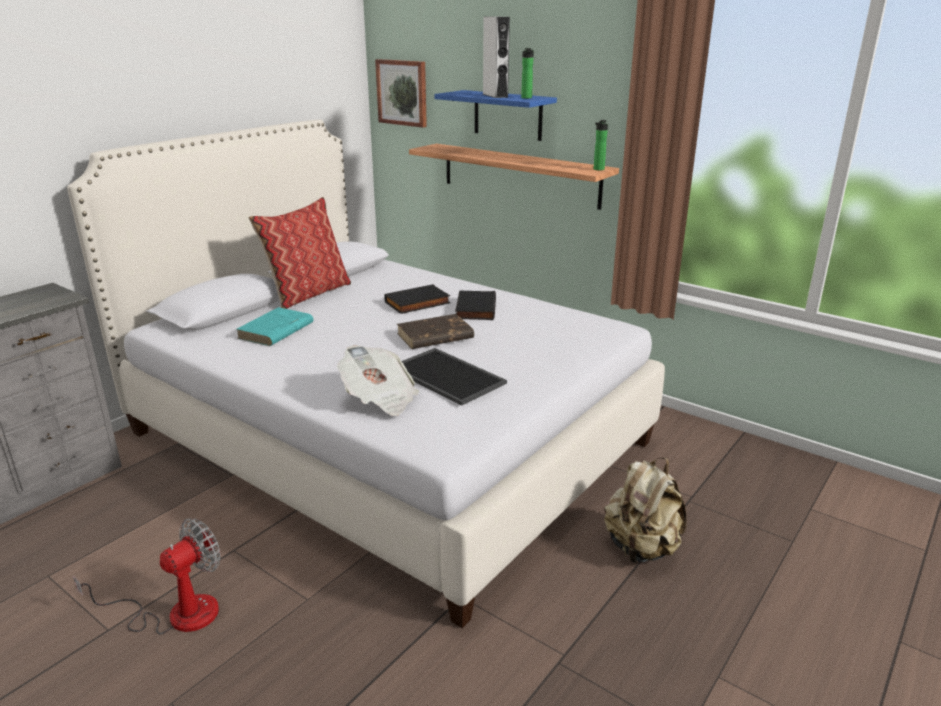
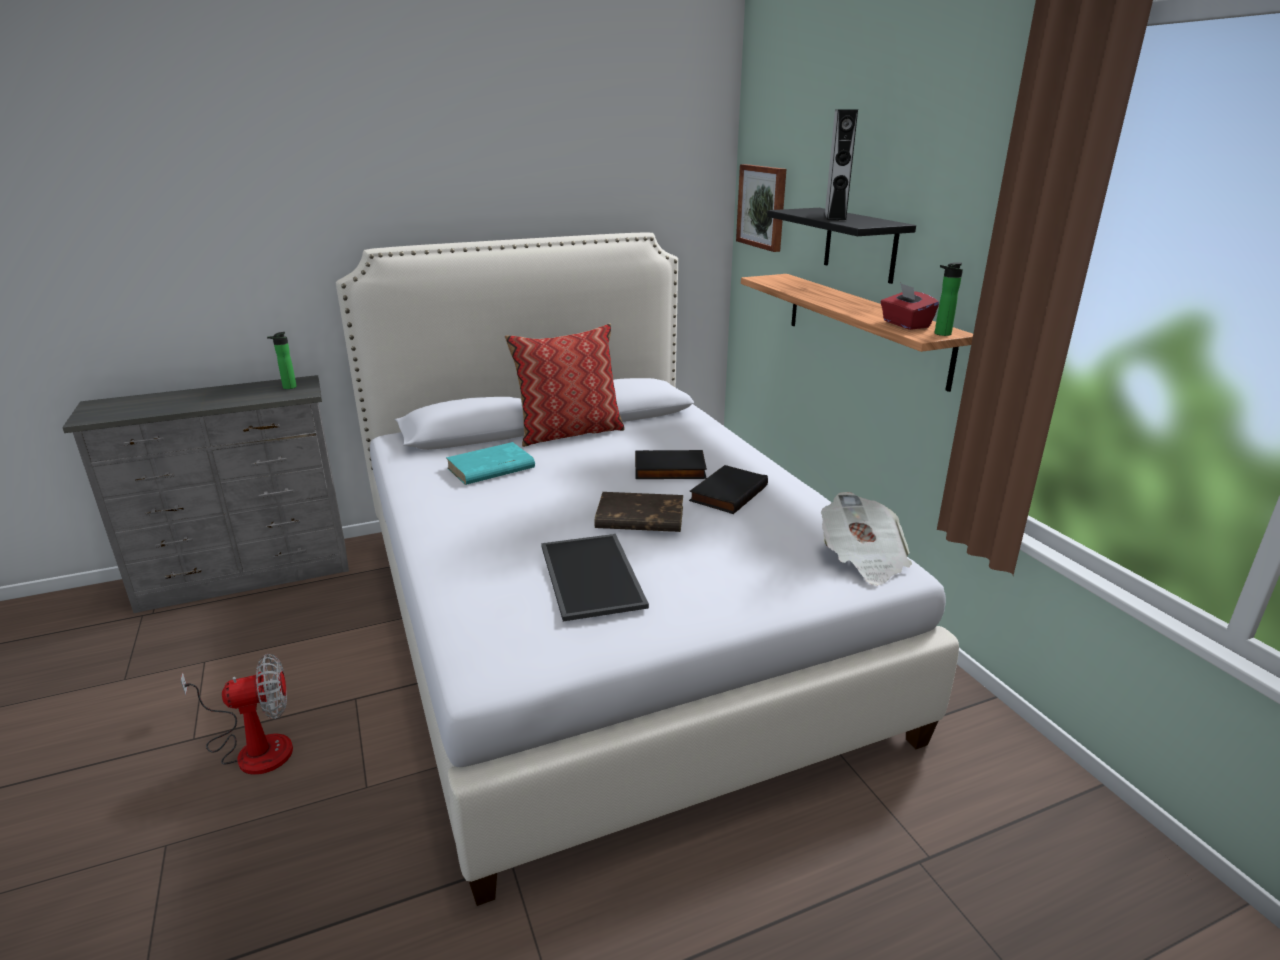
camera: 30 degrees right, 0 degrees up
(379, 398) = (489, 582): newspaper -> newspaper (862, 560)
(507, 115) = (860, 245): blue shelf -> black shelf
(526, 98) = (868, 223): bottle -> bottle (288, 388)
(569, 166) = (905, 324): none -> red tissue box
(641, 548) = (787, 905): beige backpack -> none

